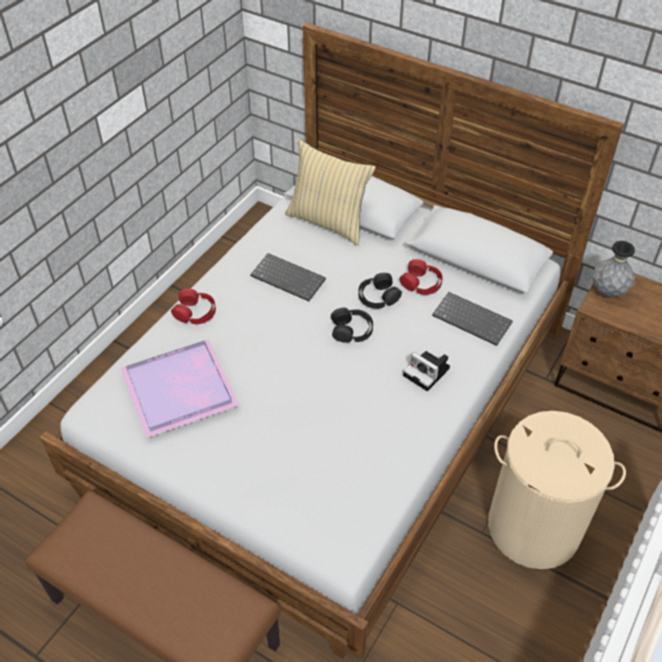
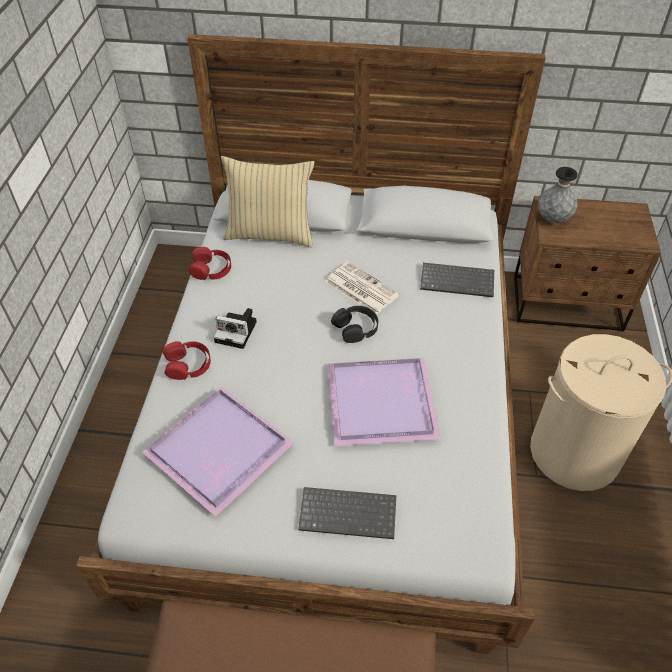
camera: 25 degrees left, 0 degrees up
(289, 278) = (265, 298): keyboard -> keyboard (349, 512)
(334, 403) = (383, 404): none -> purple tray
(378, 296) = (360, 288): black headphones -> newspaper
(421, 283) = (392, 263): red headphones -> red headphones (211, 269)
(428, 372) = (450, 343): camera -> camera (237, 331)

